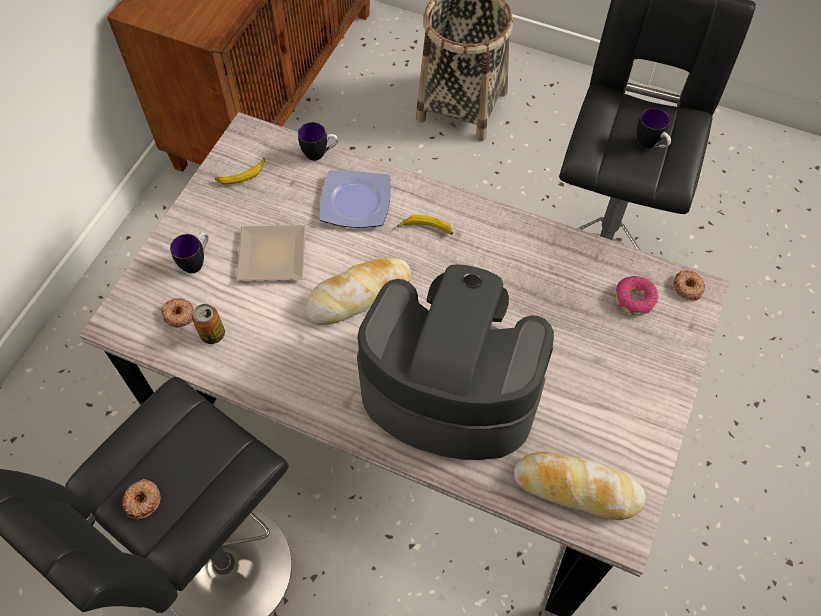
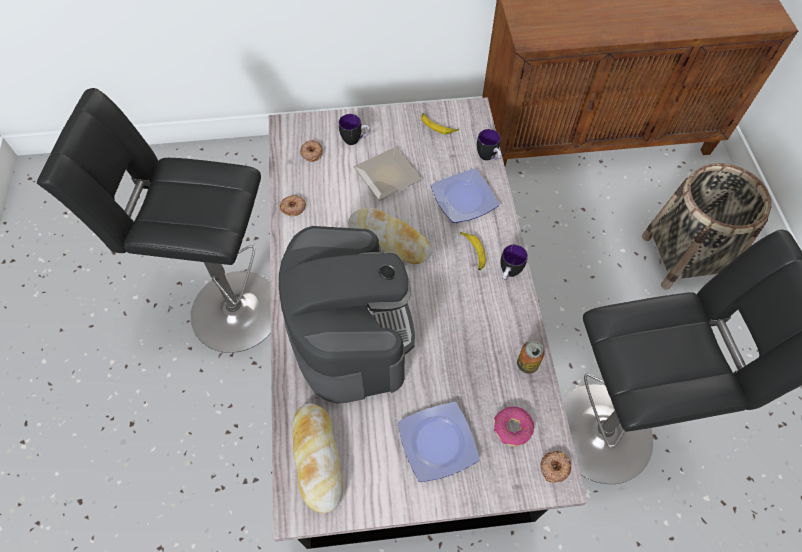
camera: 60 degrees right, 0 degrees up
(143, 500) = (166, 198): donut -> donut (293, 207)
(212, 334) = (308, 177): can -> can (527, 364)
(618, 371) = (437, 444): none -> plate
(650, 145) = (664, 365): mug -> mug (508, 274)

